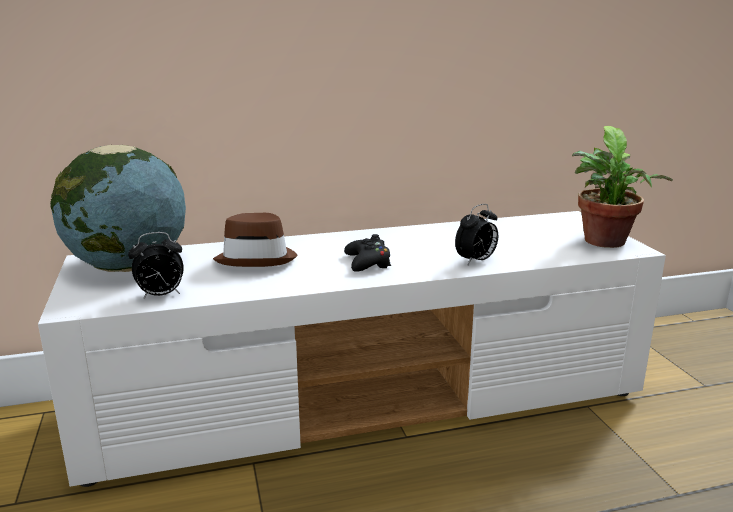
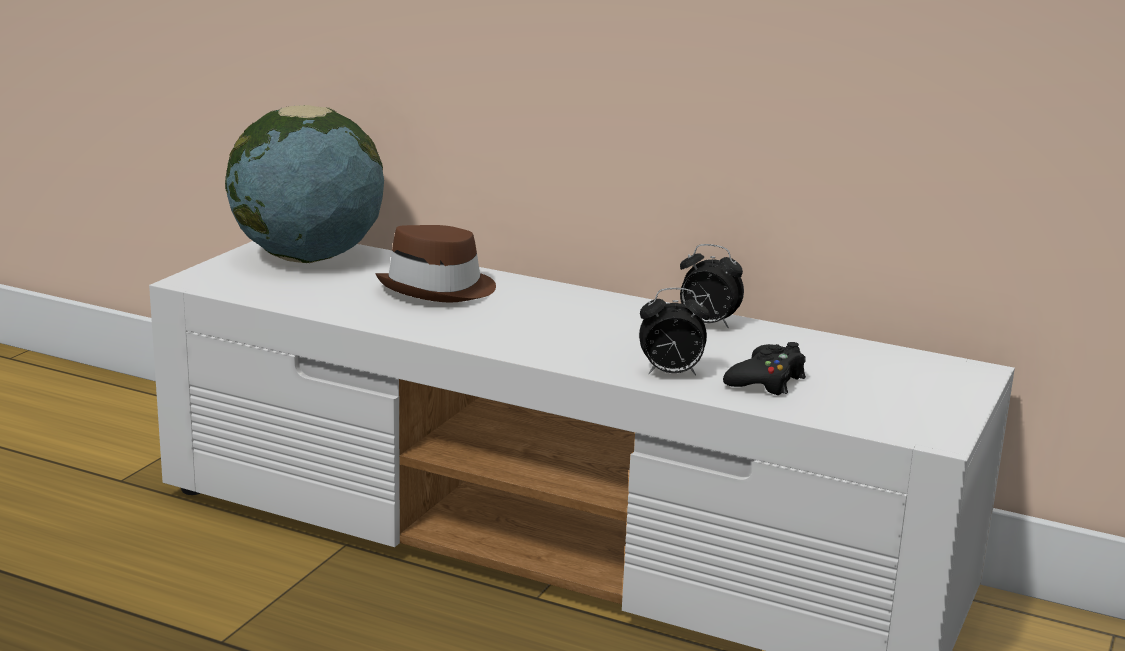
camera: 40 degrees right, 0 degrees up
(160, 296) = (279, 294): alarm clock -> alarm clock (707, 324)
(367, 263) = (541, 332): black game controller -> black game controller (766, 381)
(605, 243) = (915, 416): potted plant -> none

